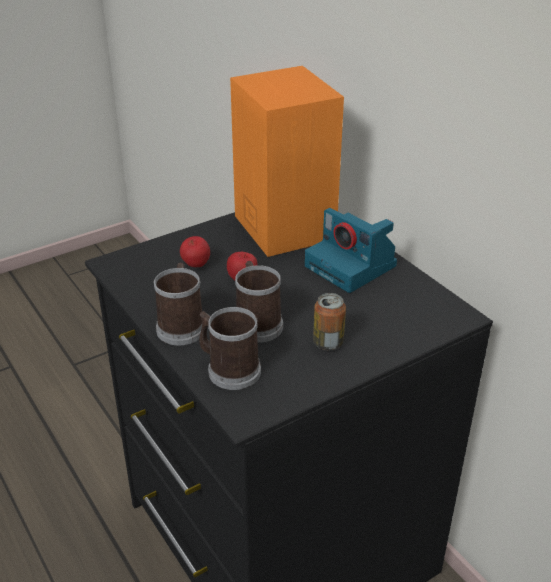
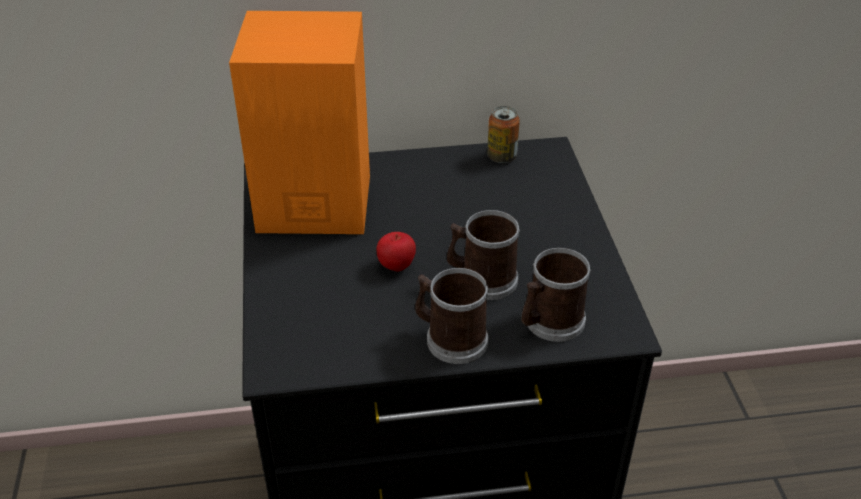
camera: 65 degrees left, 5 degrees up
(195, 266) = (338, 295): apple -> none
(328, 343) = (544, 241): can -> can (501, 156)
(352, 266) = (427, 183): camera -> none

